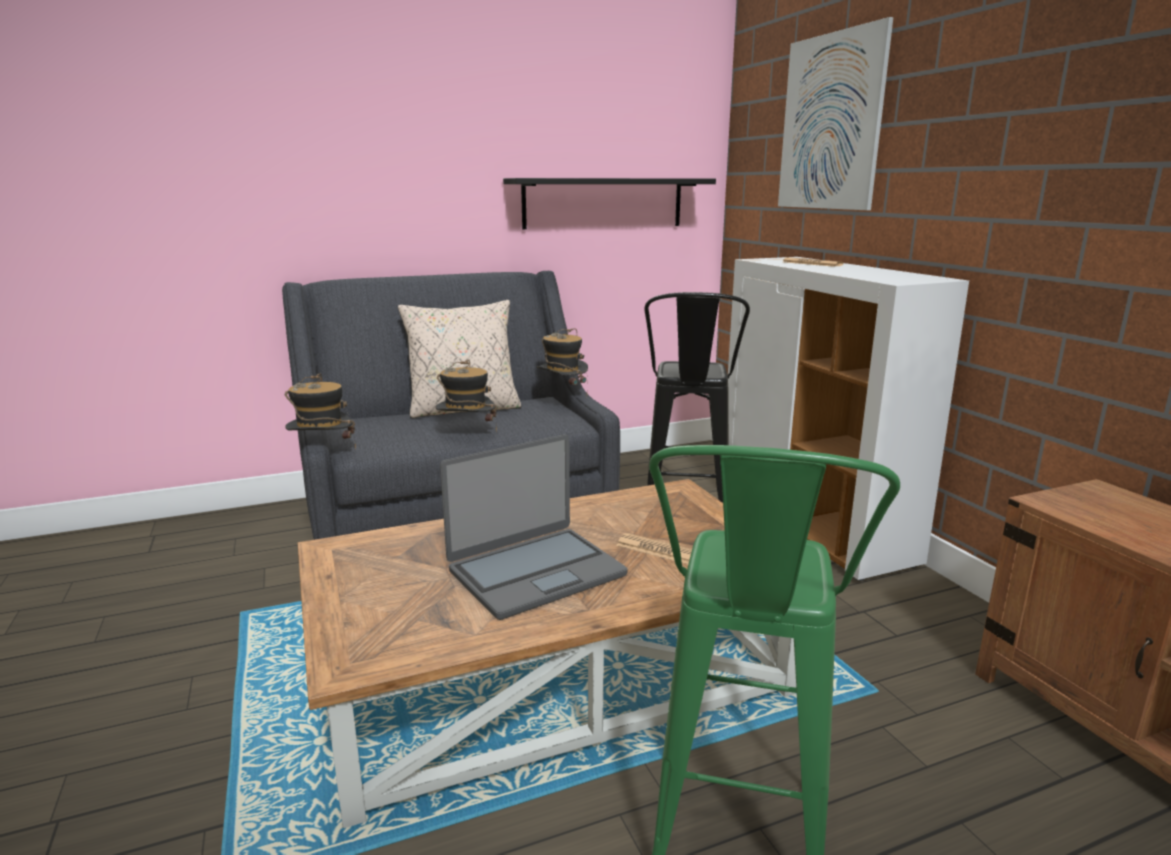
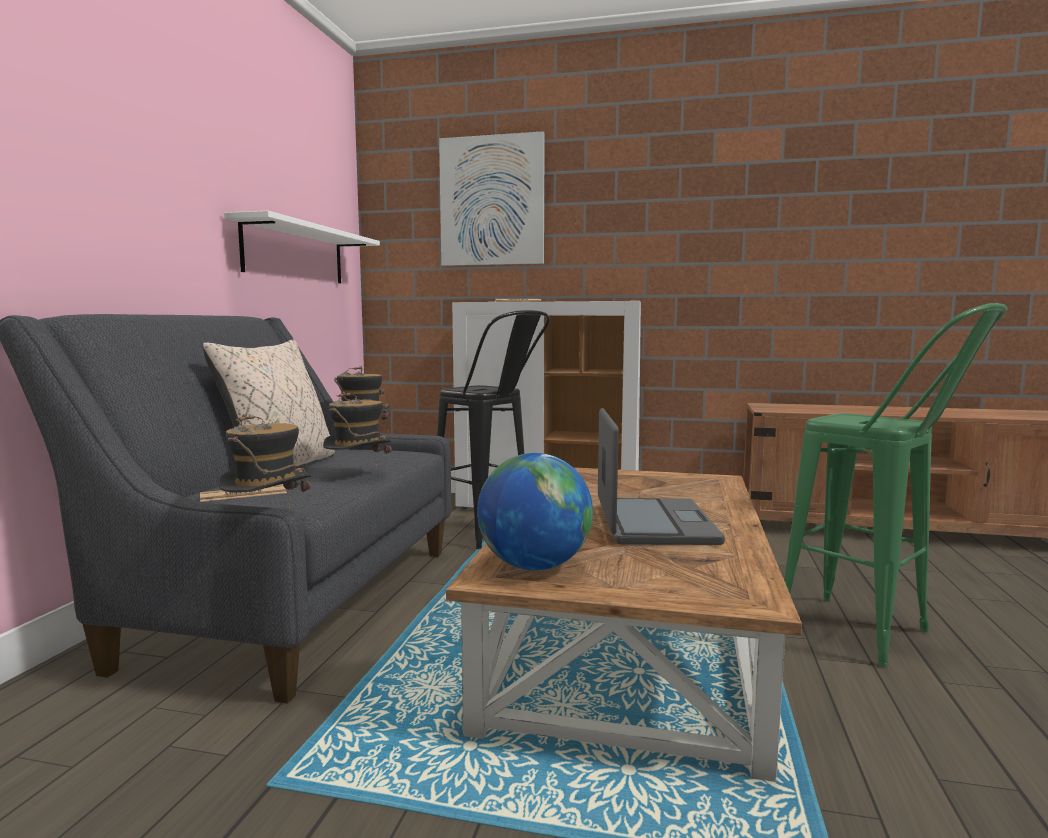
camera: 55 degrees left, 10 degrees down
(364, 556) = (534, 566): none -> globe
(603, 203) = (295, 254): black shelf -> white shelf
(658, 550) = (659, 493): newspaper -> newspaper (244, 494)

